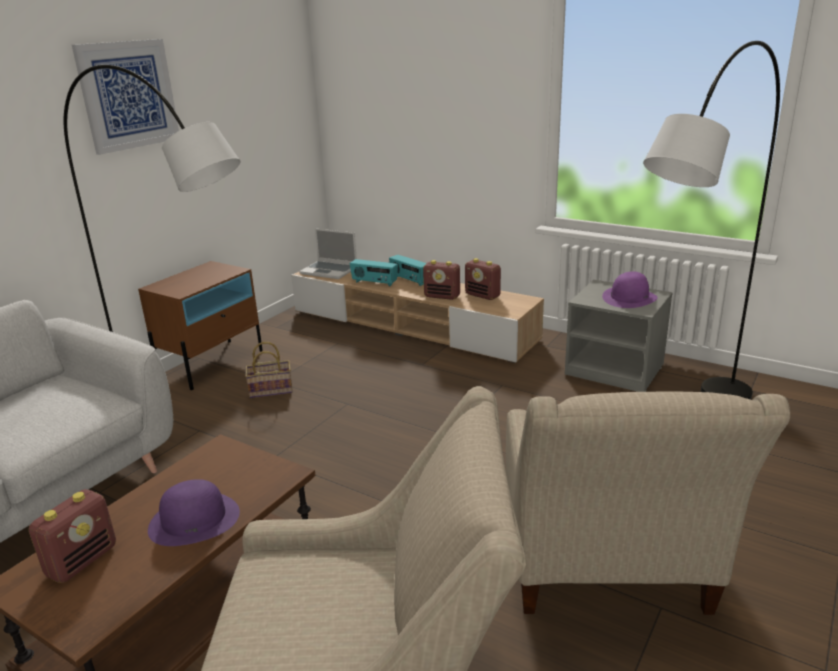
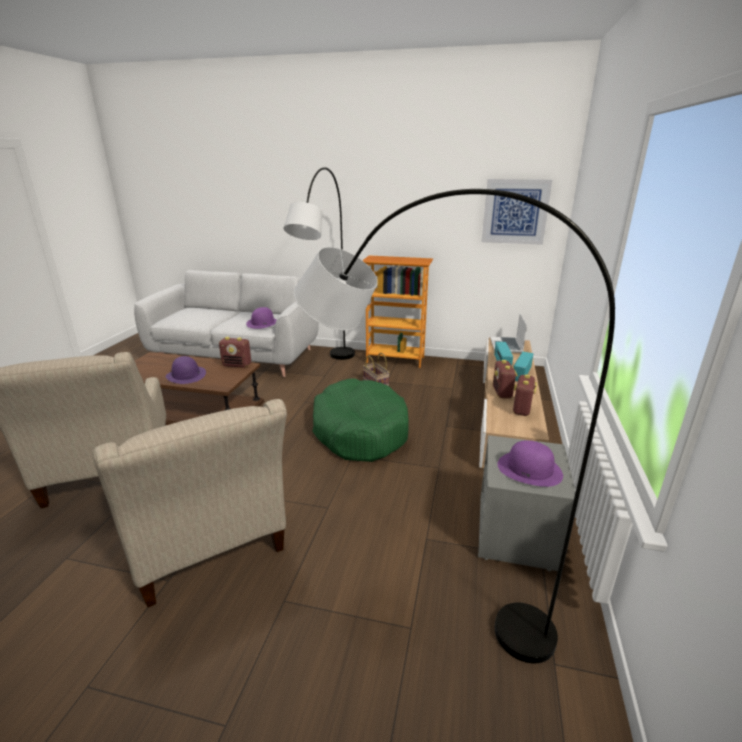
camera: 70 degrees right, 0 degrees up
(75, 401) = (262, 323): none -> purple hat
(82, 560) = (162, 363): radio -> radio (237, 365)
(128, 95) = (393, 189): picture -> picture (515, 212)
(212, 363) = (395, 359): brown nightstand -> bookcase
(395, 422) = (360, 431): none -> green dog bed
(605, 570) = (208, 548): beige armchair -> beige armchair turned 105 degrees counterclockwise

